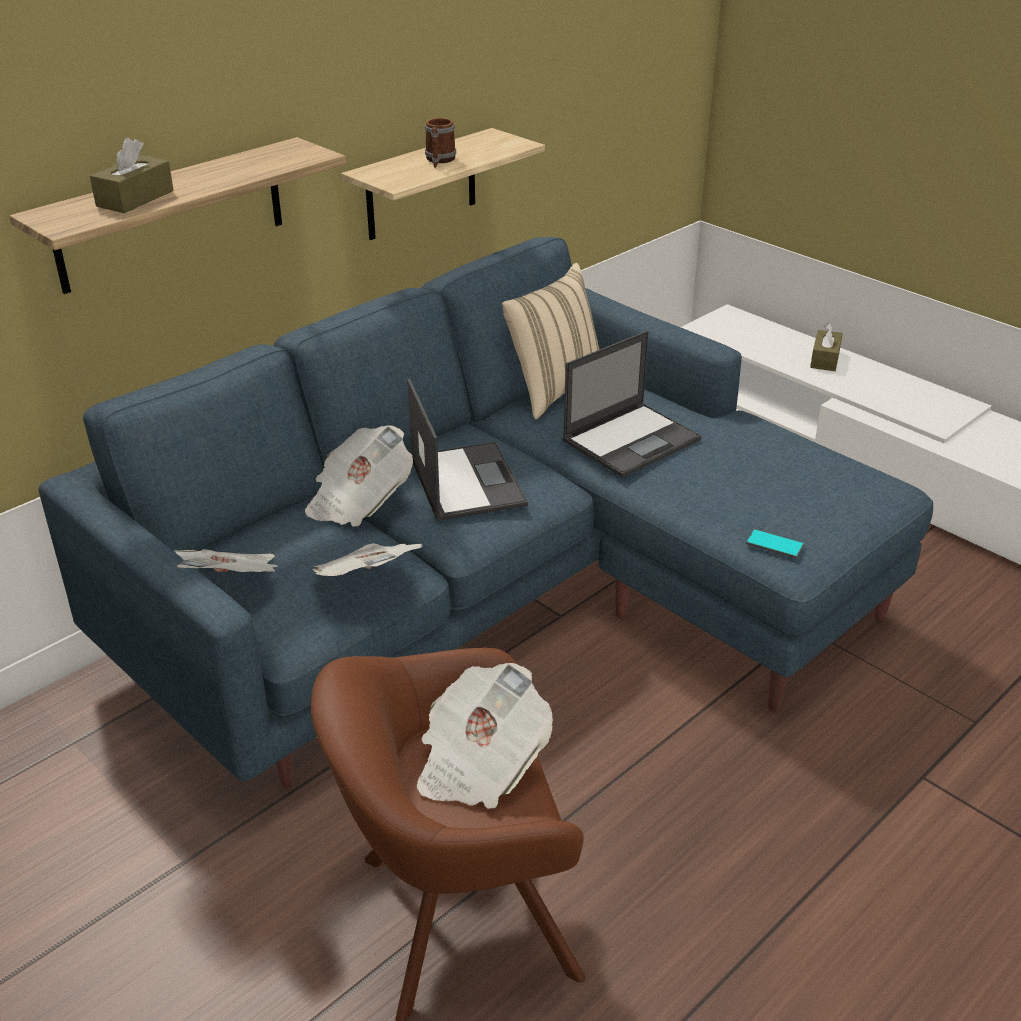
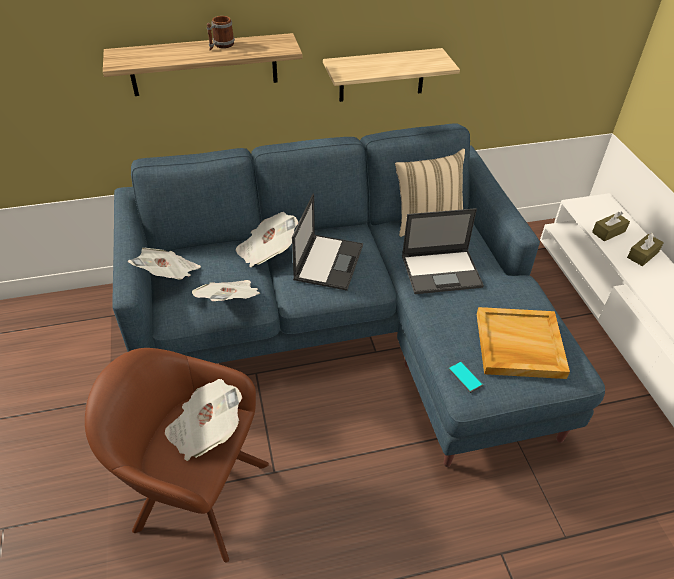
camera: 30 degrees right, 10 degrees up
(135, 198) = (167, 54): brown tissue box -> brown tissue box (608, 232)
(439, 161) = (384, 65): mug -> mug (221, 45)
(803, 486) = (518, 345): none -> beige tray

